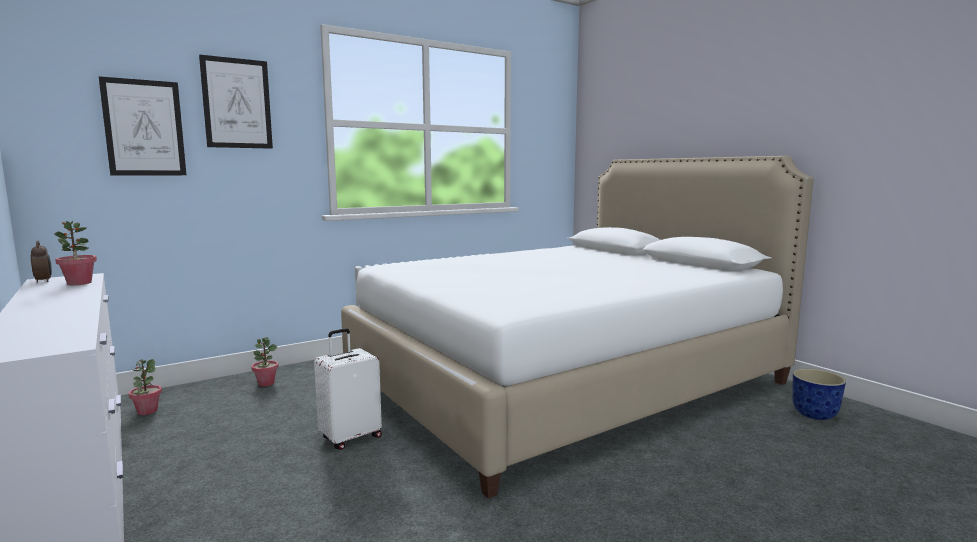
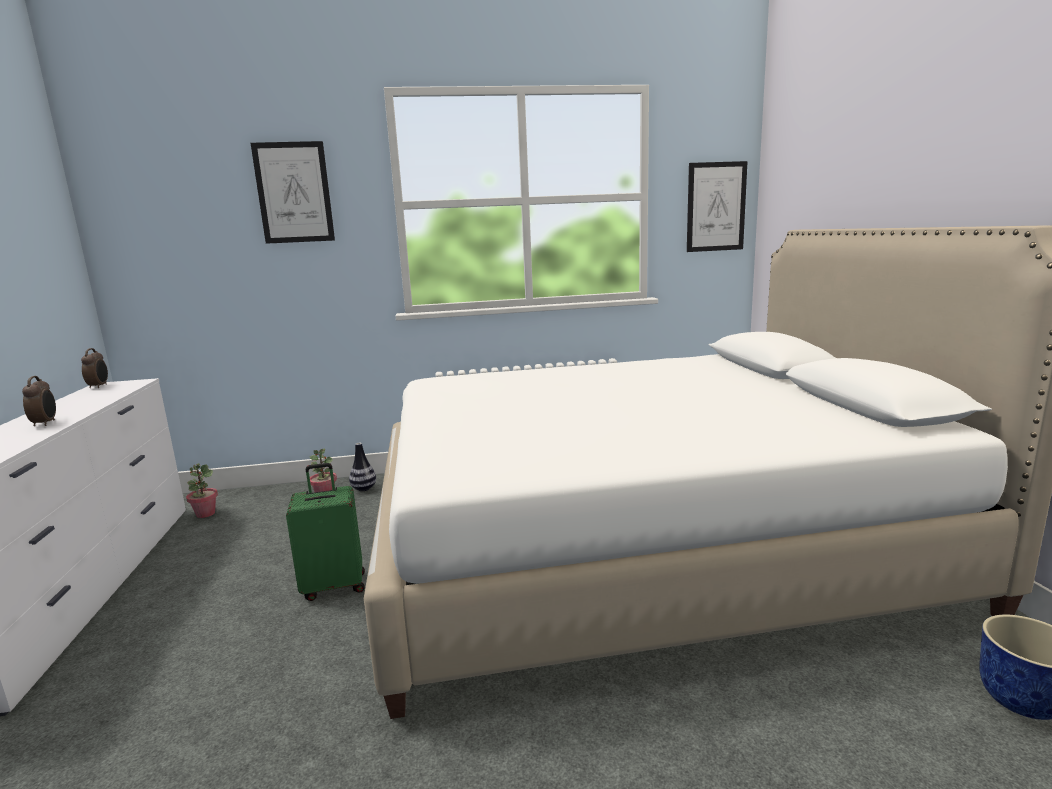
camera: 25 degrees right, 5 degrees up
(64, 305) = (45, 423): none -> alarm clock
(79, 283) = (114, 392): potted plant -> none
(144, 128) = (204, 228): picture -> picture (716, 207)
(299, 374) = (364, 489): none -> vase
(350, 437) = (334, 586): white suitcase -> green suitcase

